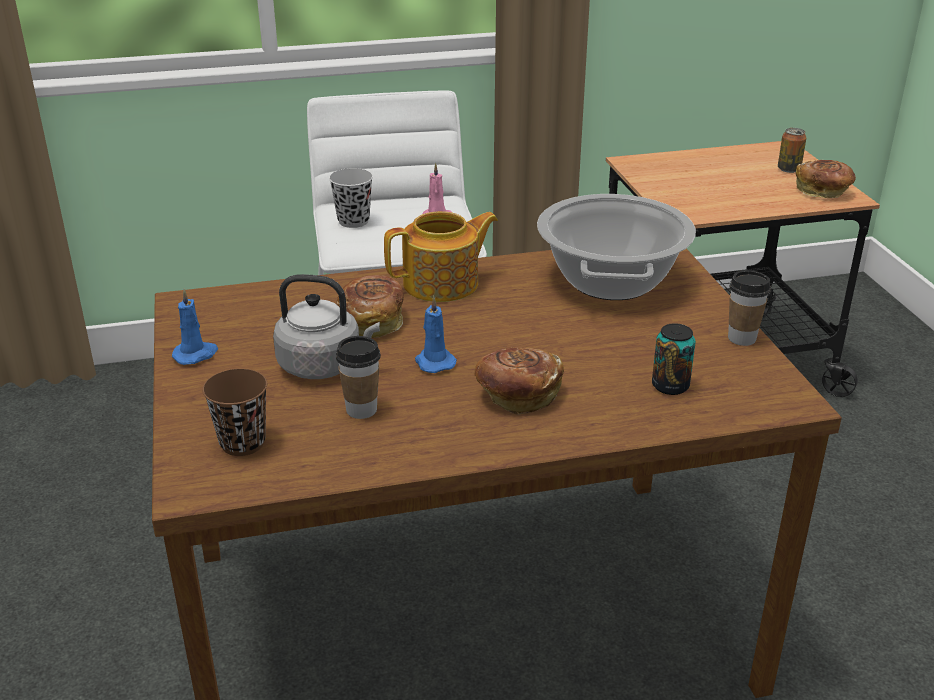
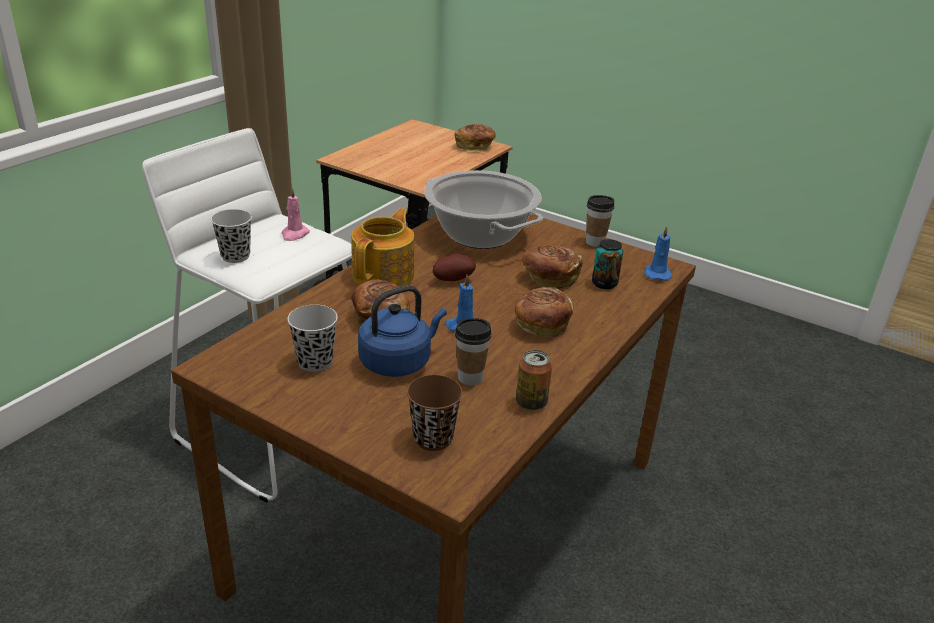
camera: 45 degrees left, 0 degrees up
(196, 354) = (292, 398): blue candle -> blue candle (657, 274)
(259, 334) = (315, 362): none -> black cup
(324, 366) = (398, 362): grey kettle -> blue kettle
(503, 314) = (453, 280): none -> potato
(612, 354) = (549, 278): none -> bread
(788, 169) = (437, 138): can -> can (531, 403)

